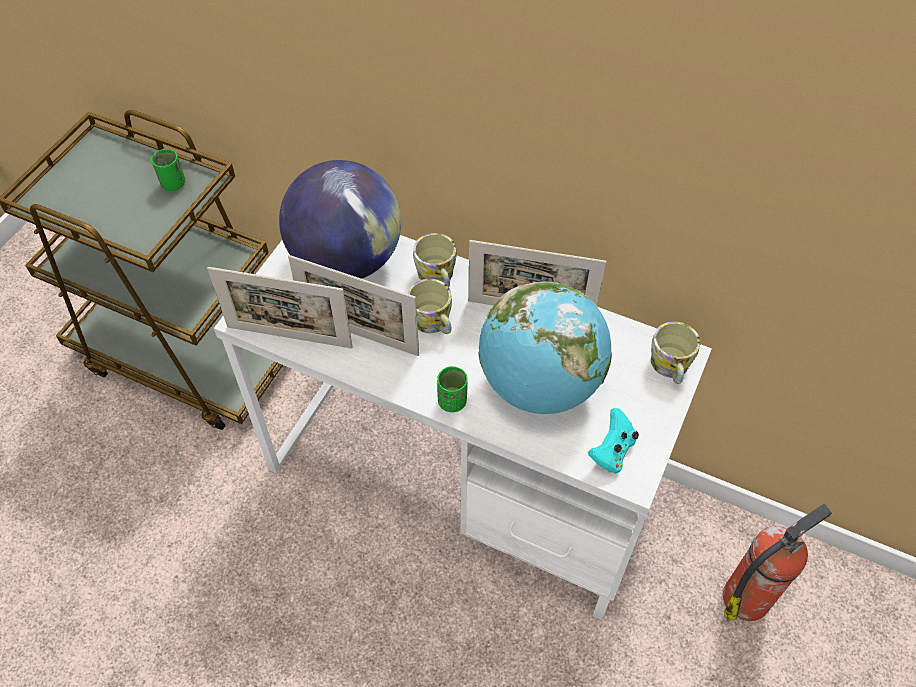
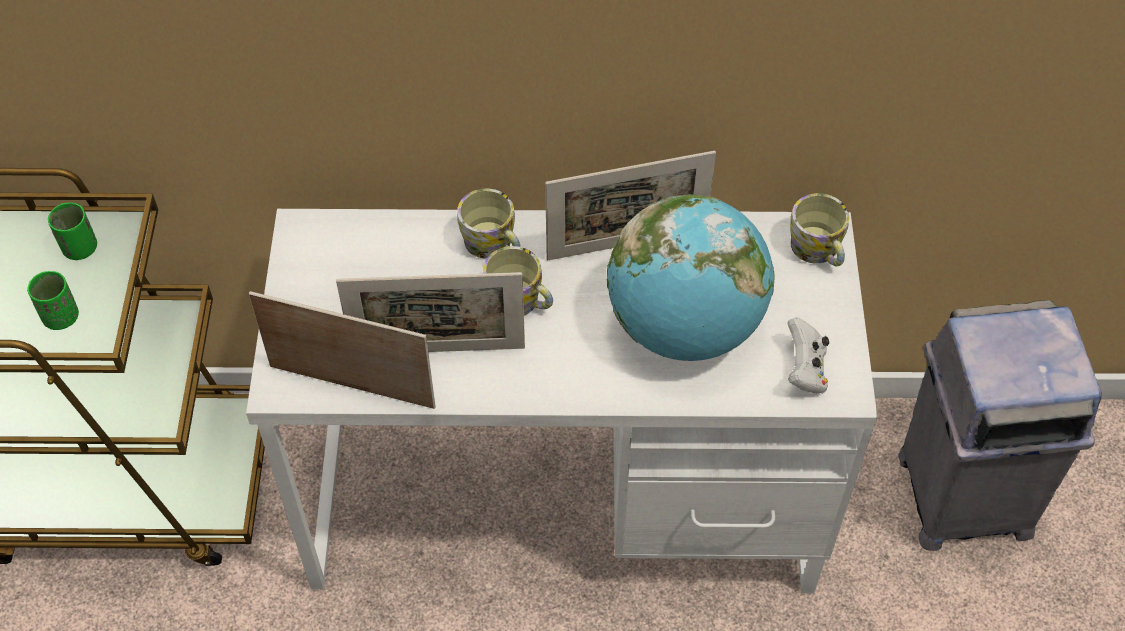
camera: 25 degrees left, 0 degrees up
(289, 337) = (352, 386): picture frame -> picture frame turned 150 degrees counterclockwise
(346, 260) = (367, 265): globe -> none
(452, 401) = (595, 385): green cup -> green cup (61, 317)
(612, 451) = (805, 370): turquoise game controller -> white game controller
(748, 597) = (960, 495): fire extinguisher -> grey trash can

